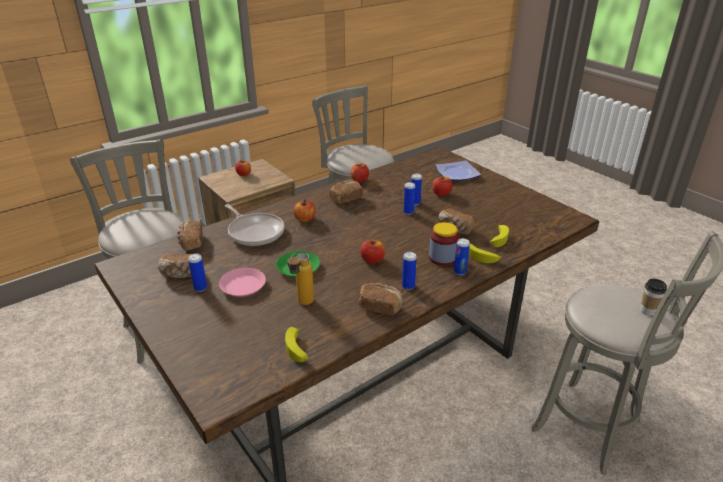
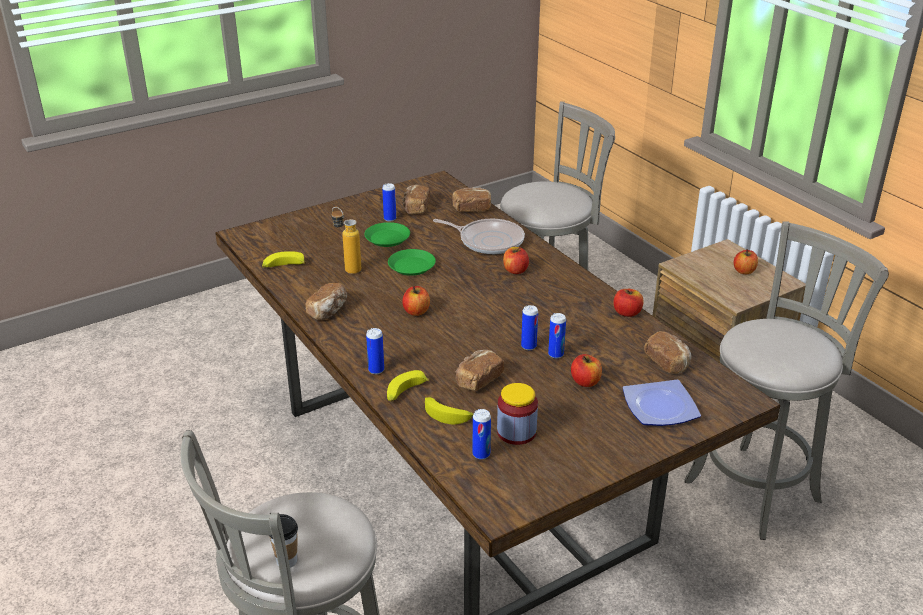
camera: 95 degrees right, 0 degrees up
(242, 286) = (387, 238): pink plate -> green plate
(255, 232) = (488, 241): frying pan -> frying pan turned 120 degrees counterclockwise
(346, 199) = (568, 299): bread -> bread (667, 362)
(408, 286) = (358, 331): can -> can (481, 454)
(442, 258) = (409, 361): jar -> jar (516, 432)

